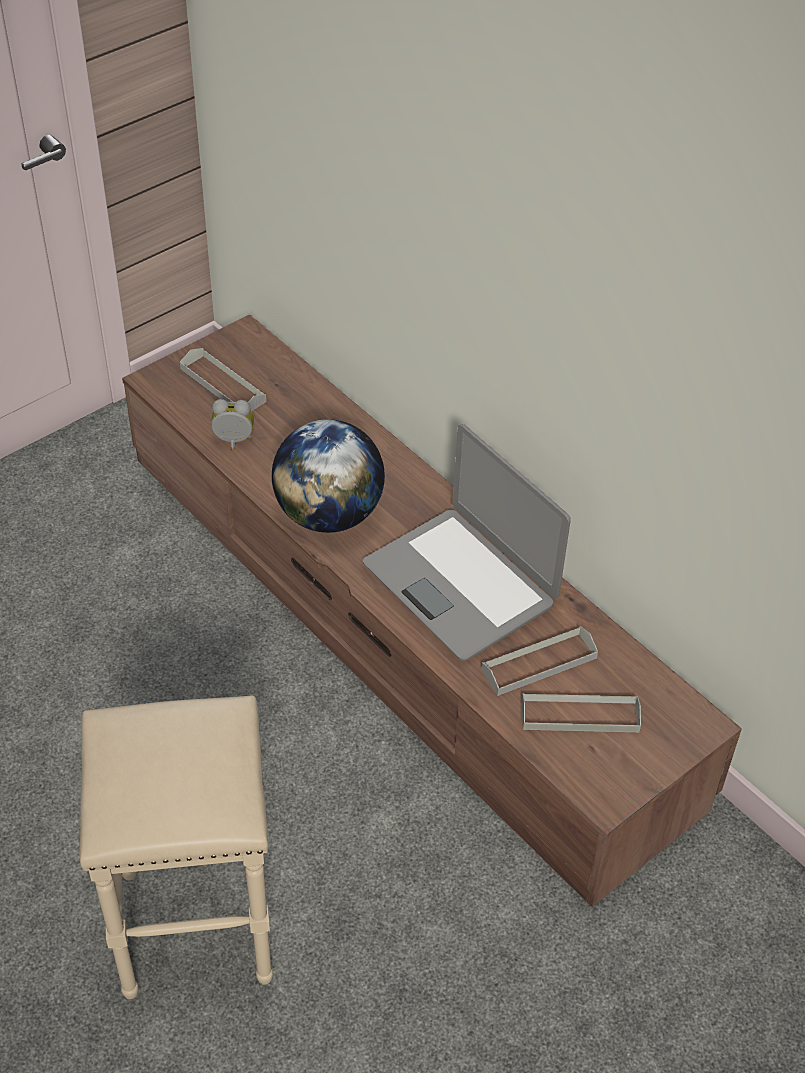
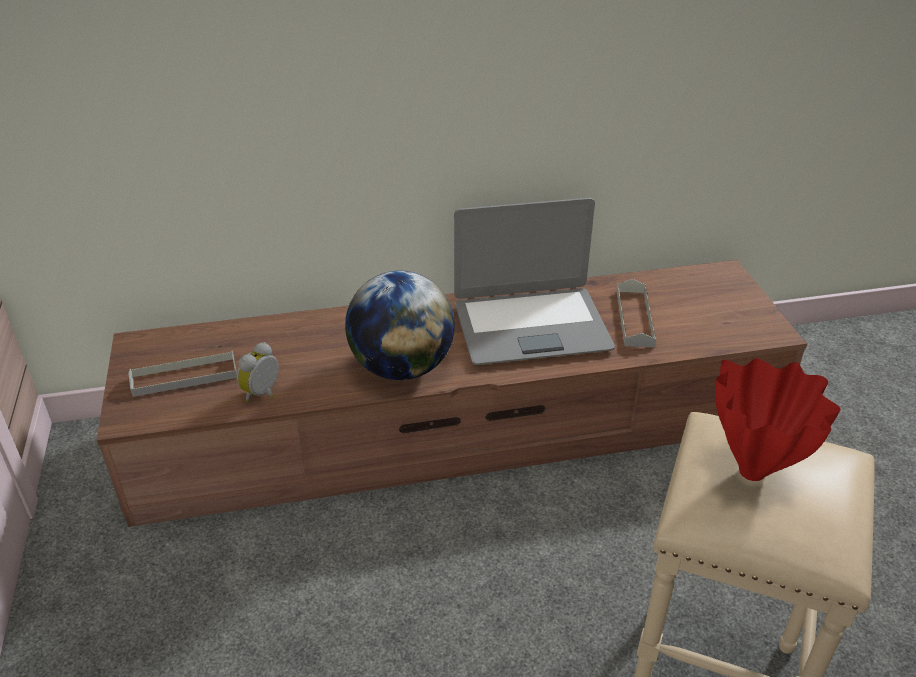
camera: 60 degrees left, 10 degrees down
(166, 745) = (754, 473): none -> red vase
(580, 716) = (694, 317): grey tray -> none

